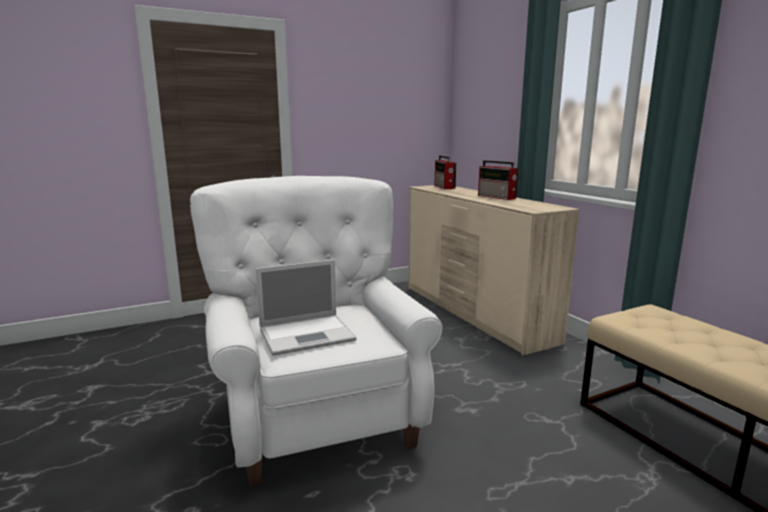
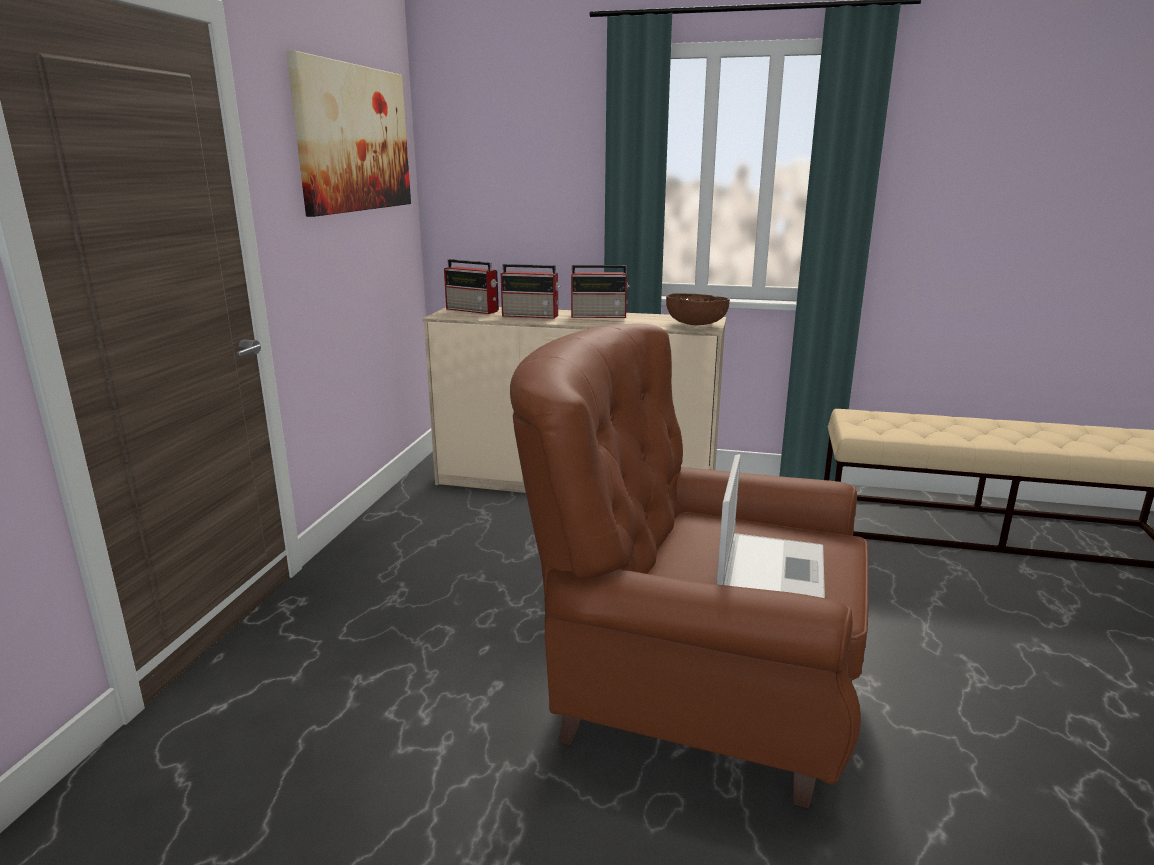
camera: 50 degrees left, 5 degrees up
(317, 413) = (687, 690): white armchair -> brown armchair
(384, 84) = (354, 139): none -> picture
(461, 192) = (531, 315): none -> radio
(533, 208) = (695, 325): none -> brown bowl

